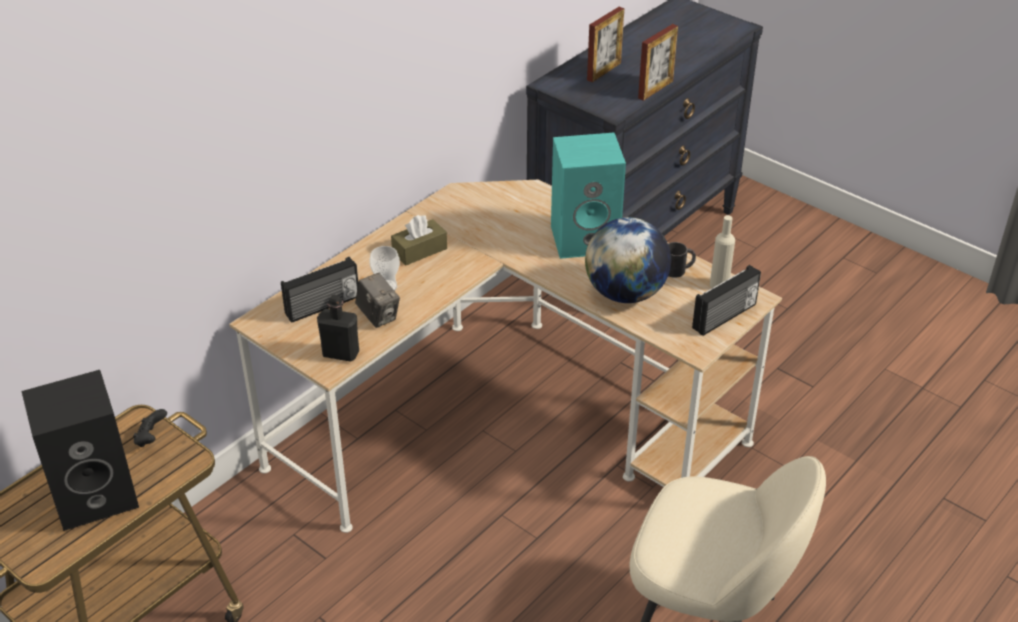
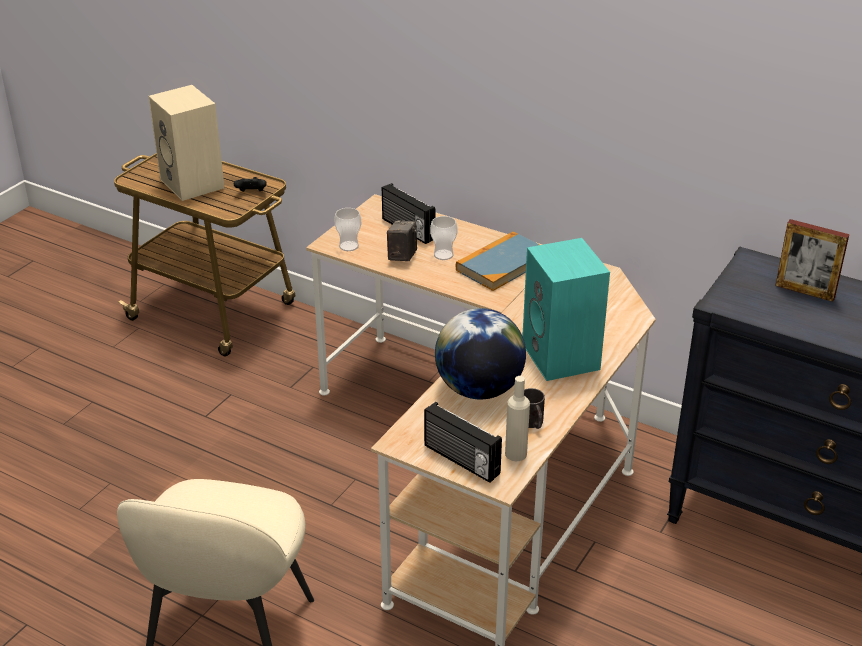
camera: 80 degrees right, 5 degrees down
(97, 494) = (194, 184): black speaker -> beige speaker
(341, 353) = (349, 246): black bottle -> cup
(378, 316) = (402, 256): camera -> camera turned 150 degrees clockwise
(419, 250) = (502, 264): brown tissue box -> book
(655, 89) = (789, 329): picture frame -> none

